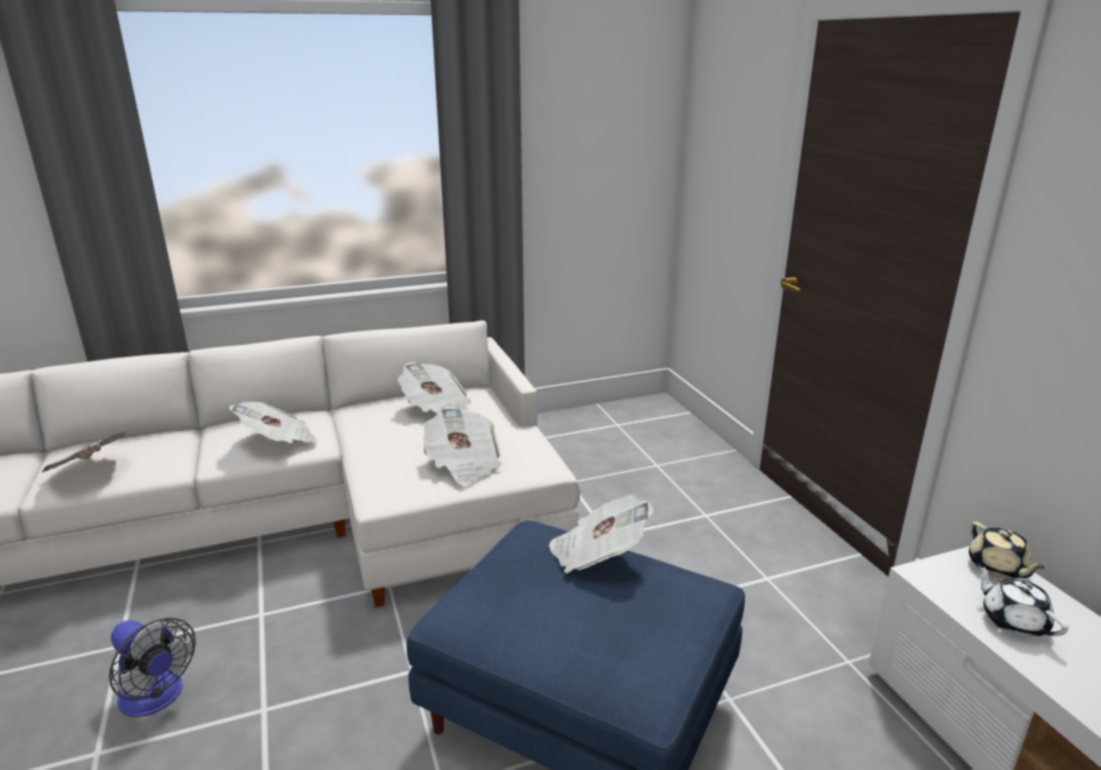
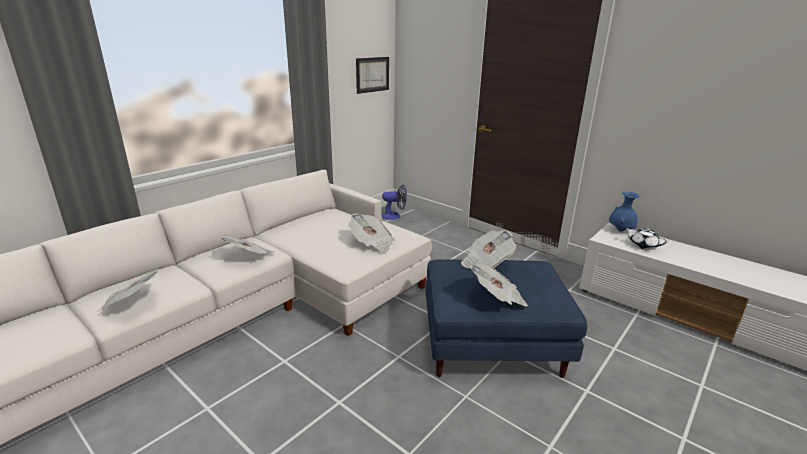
camera: 30 degrees left, 0 degrees up
(156, 698) = (267, 422): fan -> fan (394, 216)
(436, 408) = (324, 221): newspaper -> newspaper (497, 298)
(628, 163) = (372, 74): none -> picture
(997, 568) = (620, 231): beige teapot -> blue vase

